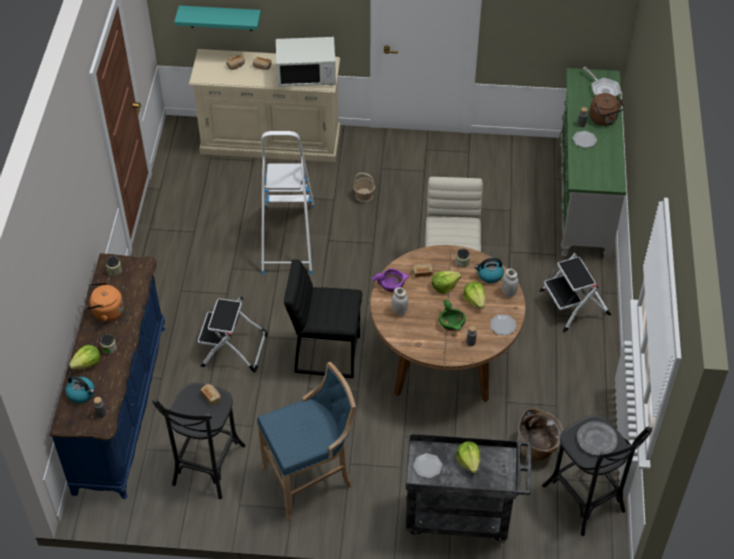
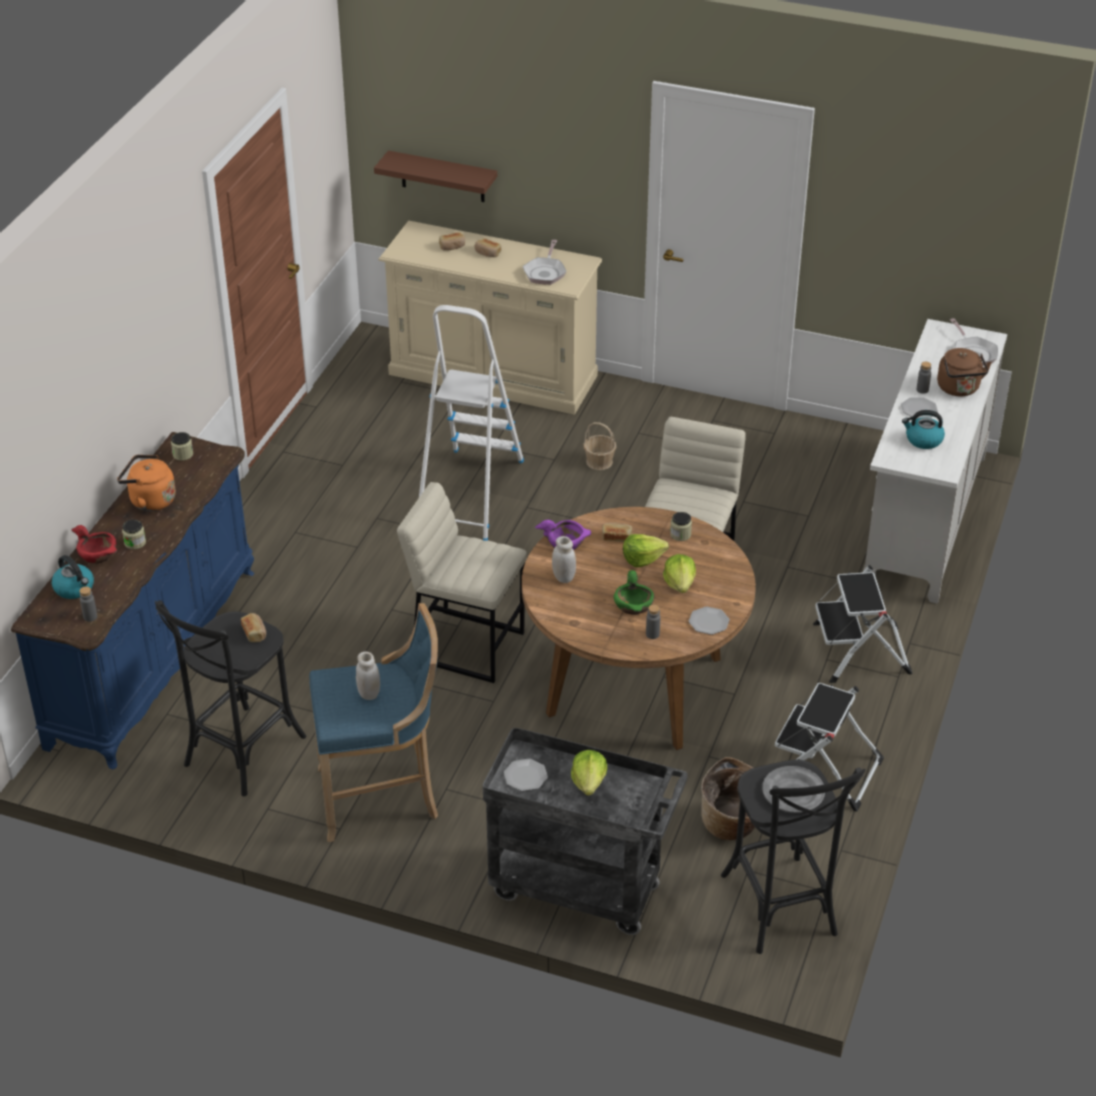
camera: 15 degrees right, 10 degrees down
(87, 363) = (98, 555): lettuce -> red bowl
(220, 18) = (442, 177): turquoise shelf -> brown shelf
(233, 347) = (338, 613): step ladder -> step ladder (825, 769)
(306, 75) = (545, 272): white microwave -> frying pan
(325, 354) = (465, 645): black chair -> beige chair
(489, 275) = (714, 557): kettle -> kettle (923, 440)
(509, 292) = (734, 583): white jar -> white jar (369, 693)
(582, 199) = (923, 520): green dresser -> white dresser

